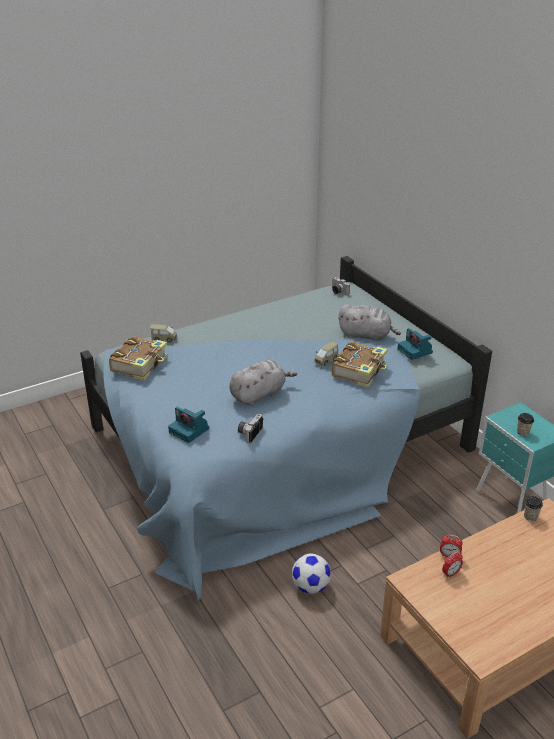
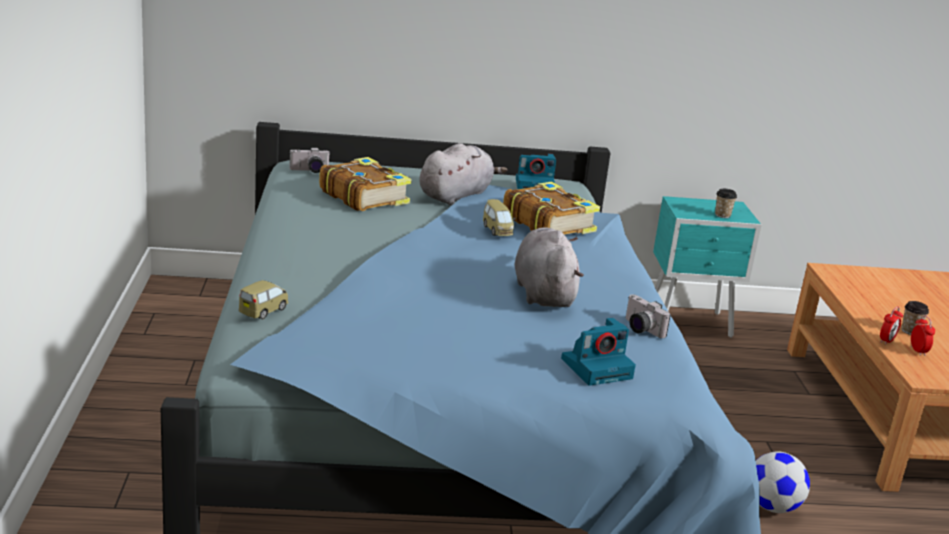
camera: 65 degrees left, 10 degrees down
(140, 364) = (339, 348): book -> book (364, 196)
(530, 516) = (835, 281): cup -> cup (910, 331)

